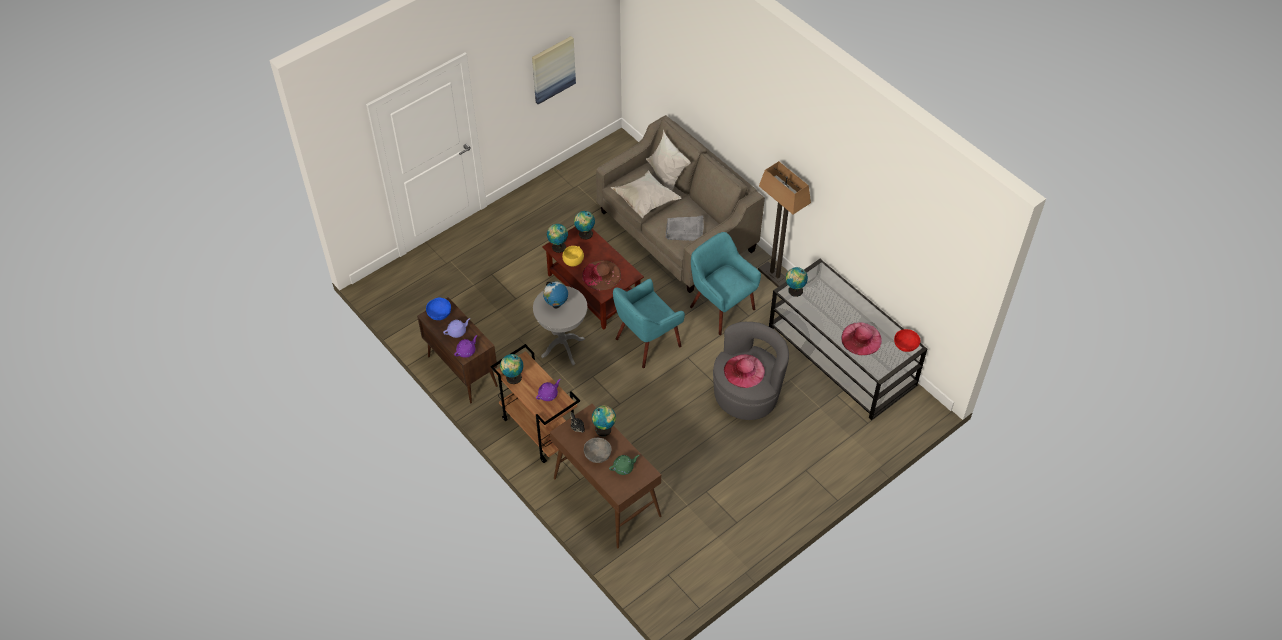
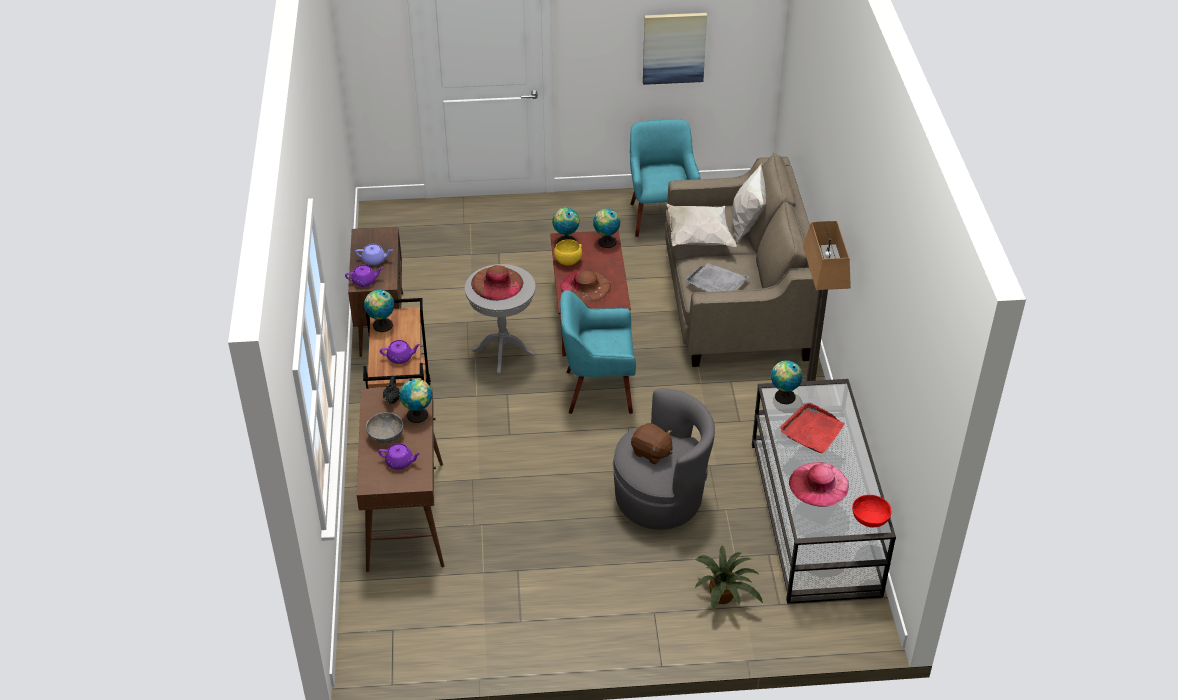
camera: 35 degrees right, 10 degrees down
(439, 314) = (374, 237): blue bowl -> none
(556, 305) = (497, 283): globe -> brown hat
(624, 467) = (400, 462): green teapot -> purple teapot
(721, 308) = (714, 398): turquoise armchair -> turquoise armchair (660, 217)
(744, 371) = (651, 452): pink hat -> brown plush toy
(829, 305) = (812, 430): none -> red tray
(834, 436) = (724, 596): none -> potted plant

